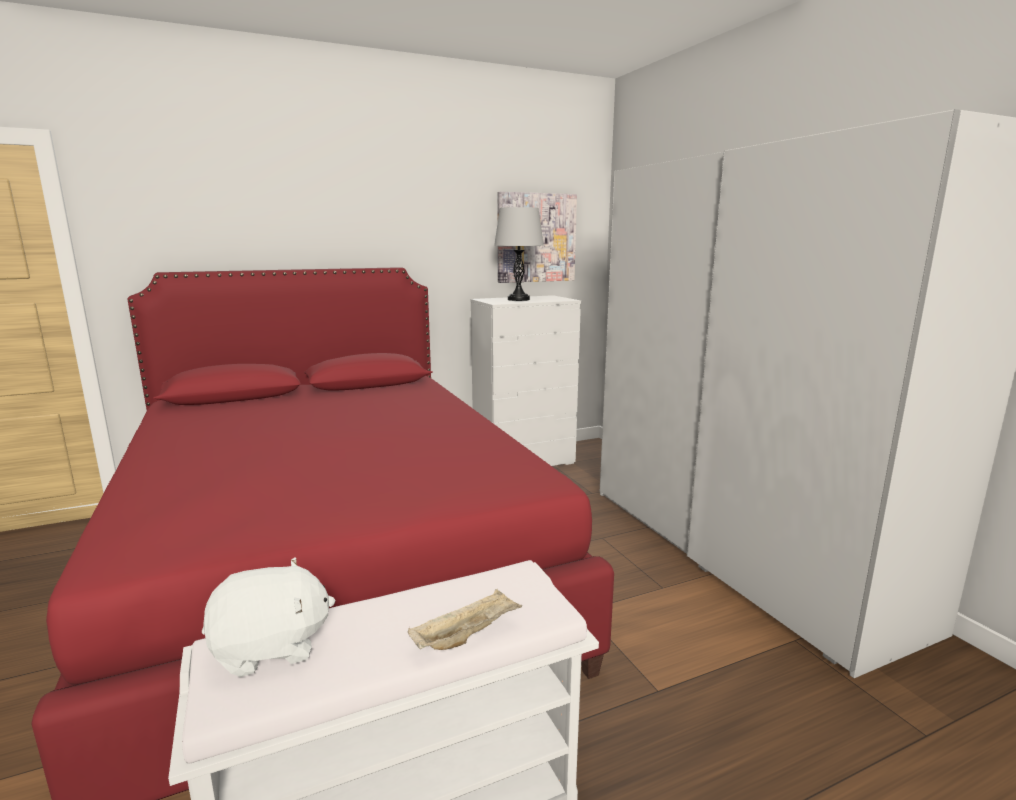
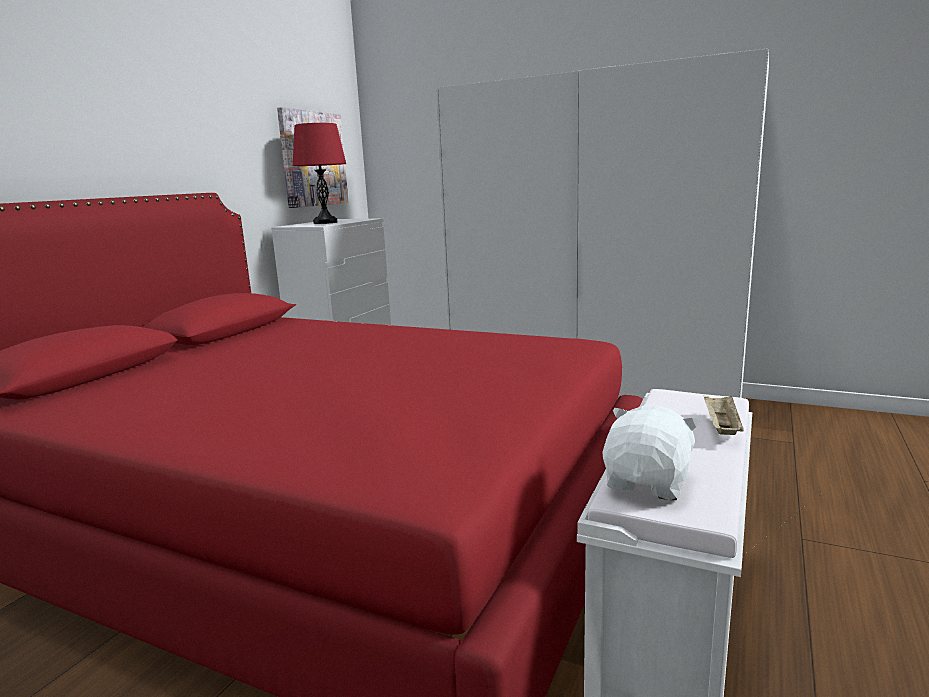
camera: 40 degrees left, 0 degrees up
(518, 299) = (325, 222): grey table lamp -> red table lamp

